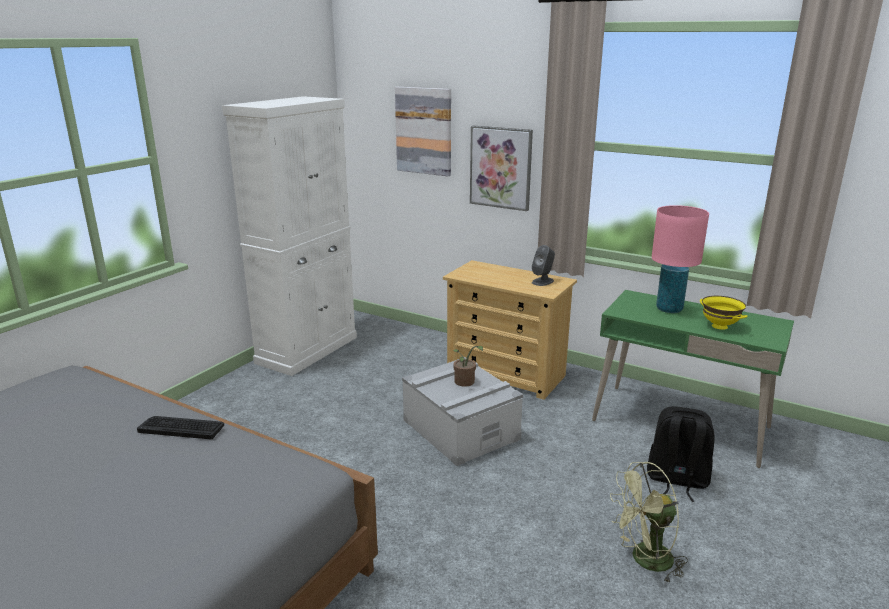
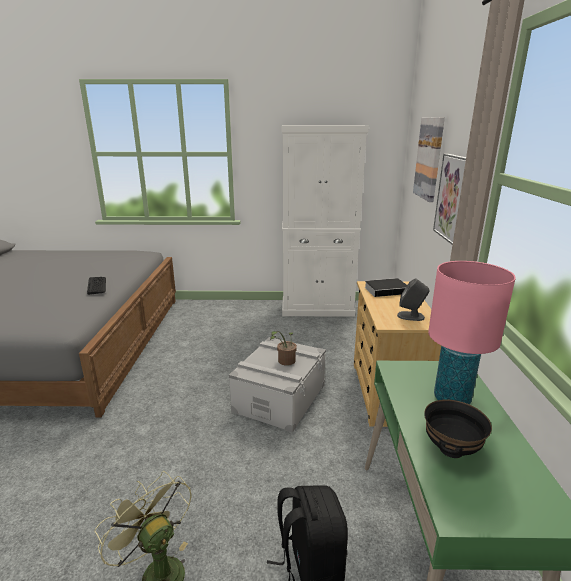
camera: 60 degrees right, 0 degrees up
(480, 272) = (387, 290): none -> book
(719, 326) = (450, 449): yellow bowl -> black bowl

